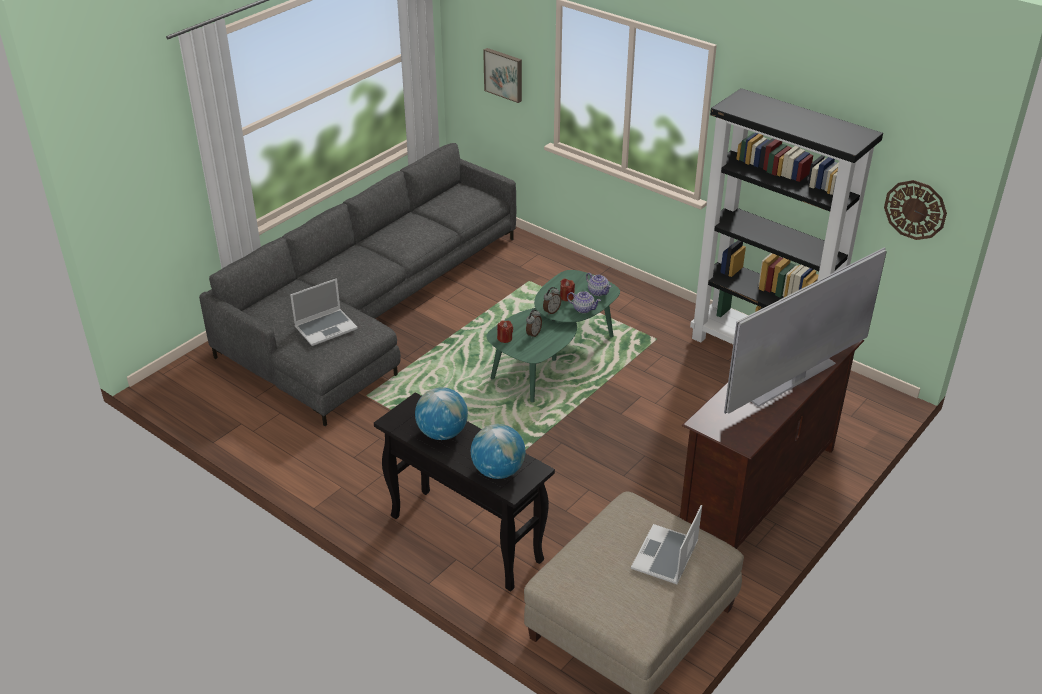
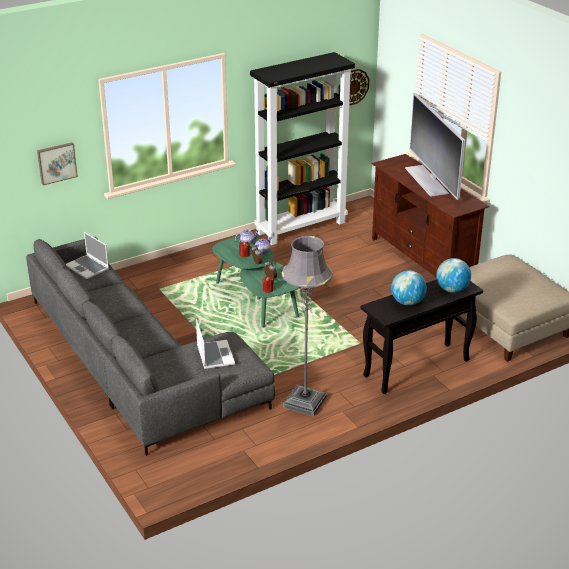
camera: 70 degrees left, 5 degrees down
(349, 450) = (305, 402): none -> grey floor lamp
(665, 557) = (510, 272): laptop -> laptop (88, 268)

